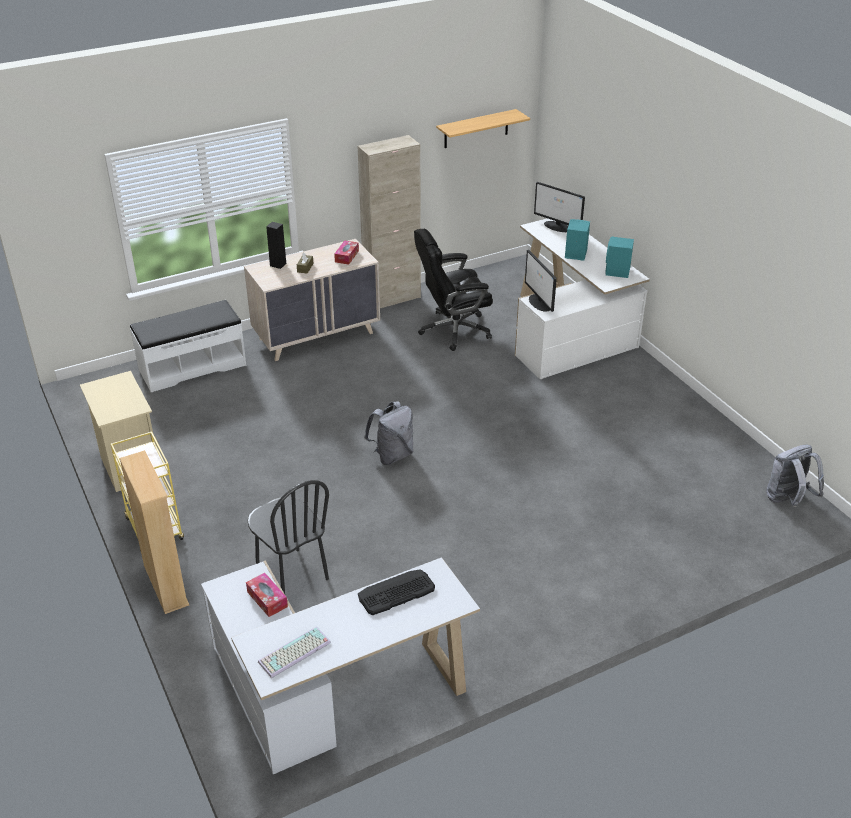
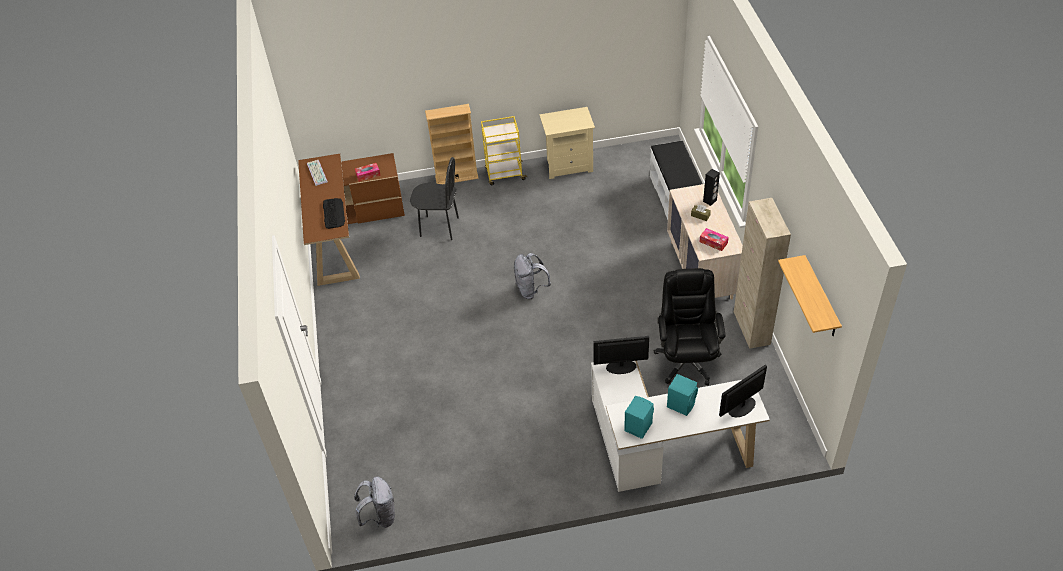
camera: 110 degrees right, 10 degrees up
(291, 575) = (439, 227): black chair -> black chair turned 150 degrees counterclockwise
(331, 692) = (347, 233): white desk -> brown desk

